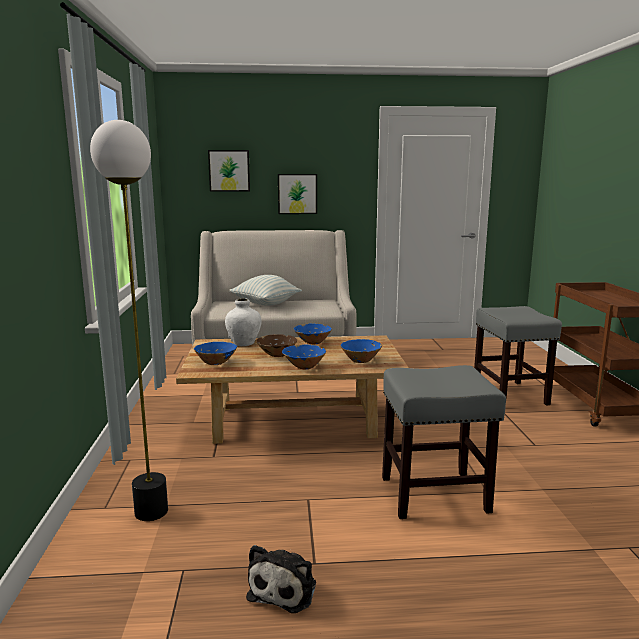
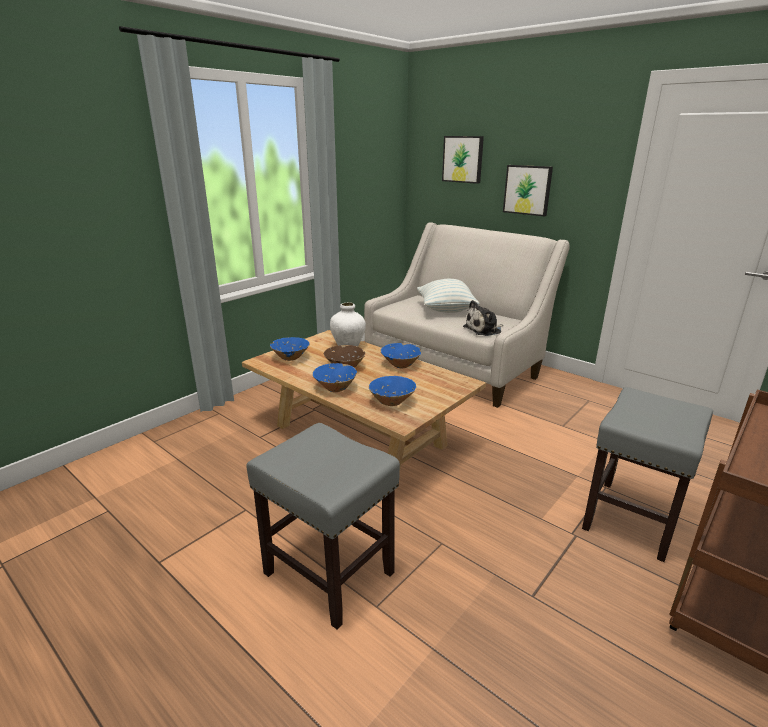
camera: 45 degrees right, 10 degrees up
(150, 512) = (164, 458): floor lamp -> none
(285, 588) = (116, 566): plush toy -> plush toy (484, 330)

